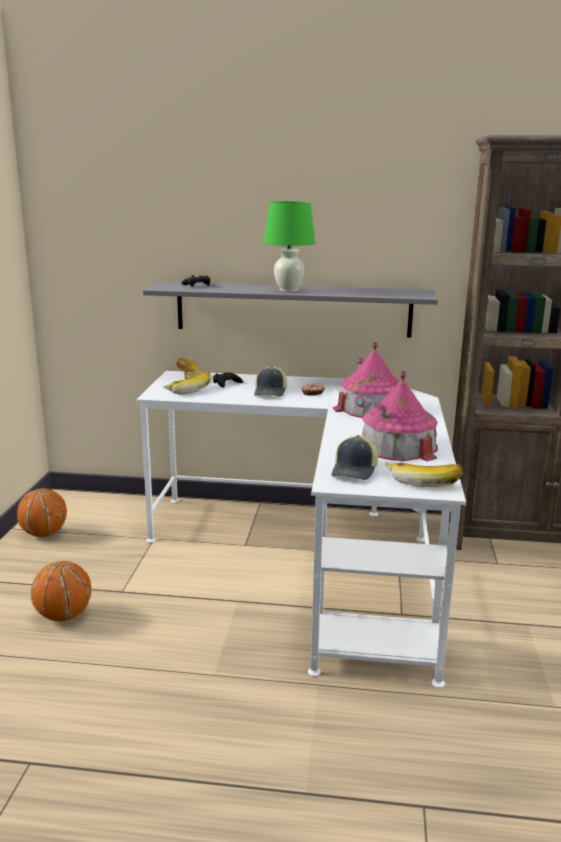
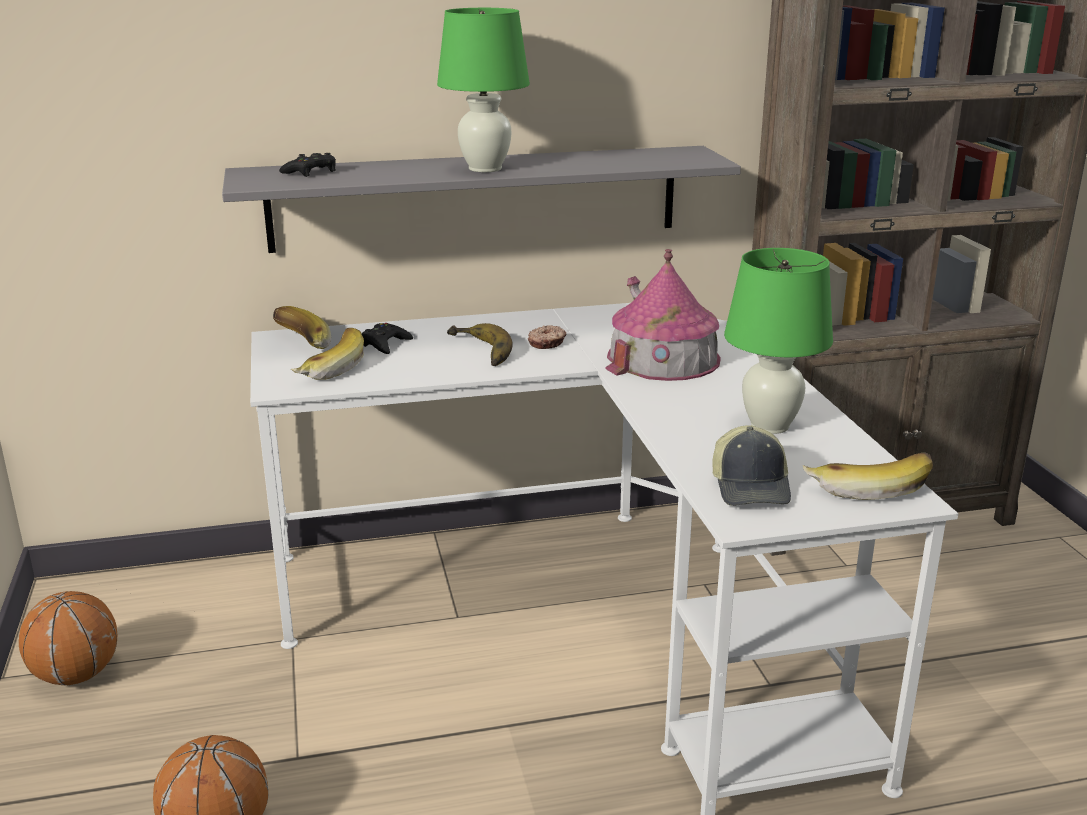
camera: 20 degrees left, 5 degrees up
(271, 392) = (477, 352): cap -> banana
(398, 446) = (769, 426): toy house -> green table lamp

